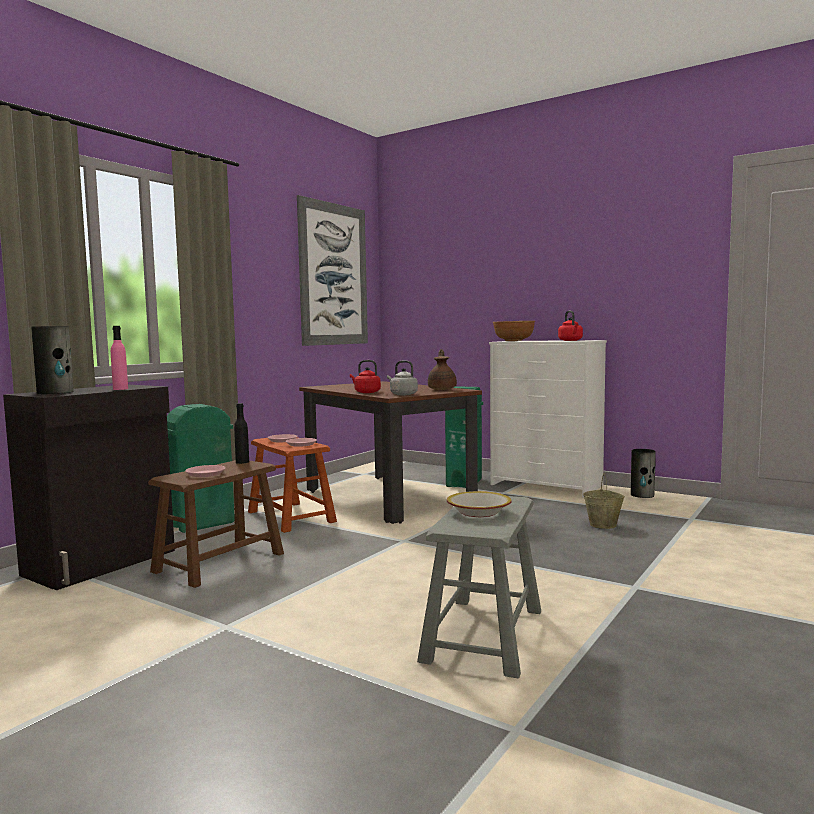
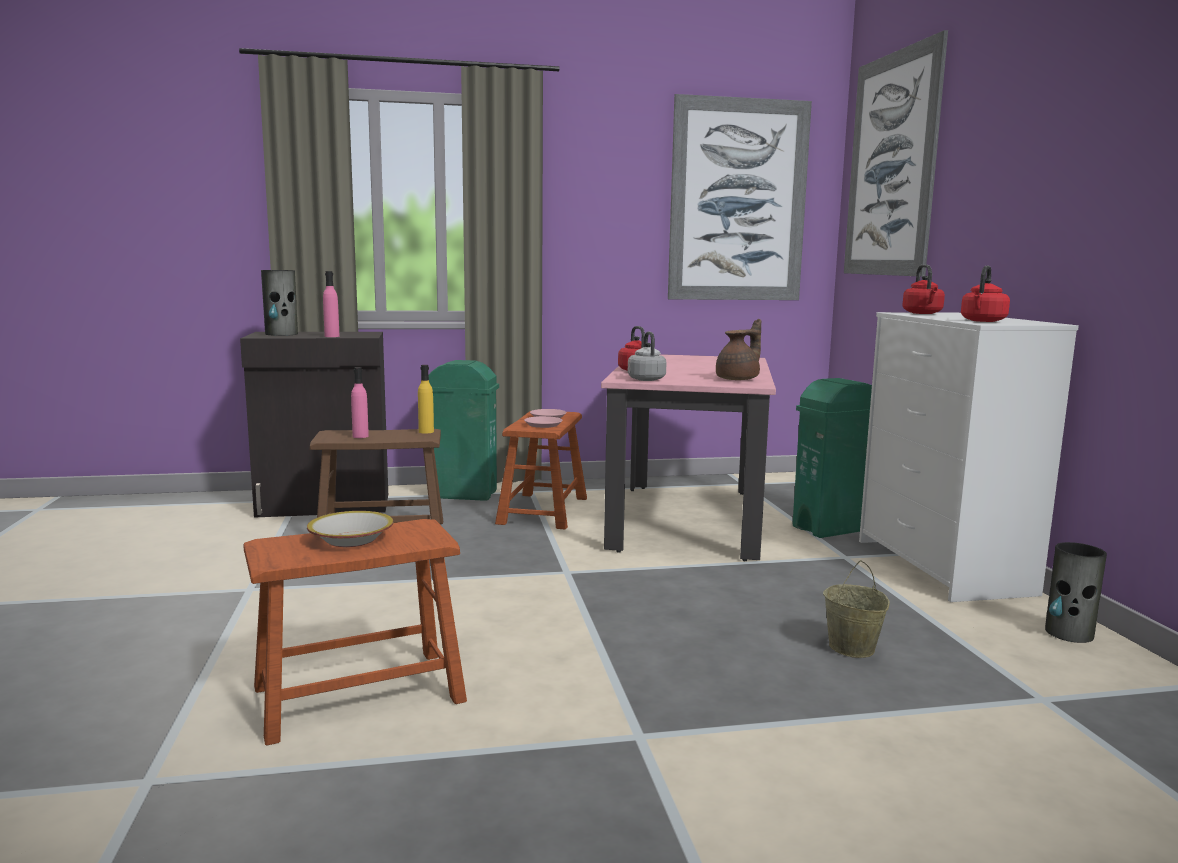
camera: 45 degrees right, 5 degrees up
(205, 474) = (360, 436): pink plate -> pink bottle
(242, 462) = (426, 432): black bottle -> yellow bottle
(387, 498) = (687, 519): brown dining table -> pink dining table
(433, 255) = (891, 165): none -> picture
(484, 635) = (358, 694): grey stool -> brown stool
(513, 341) = (923, 313): brown bowl -> red kettle

